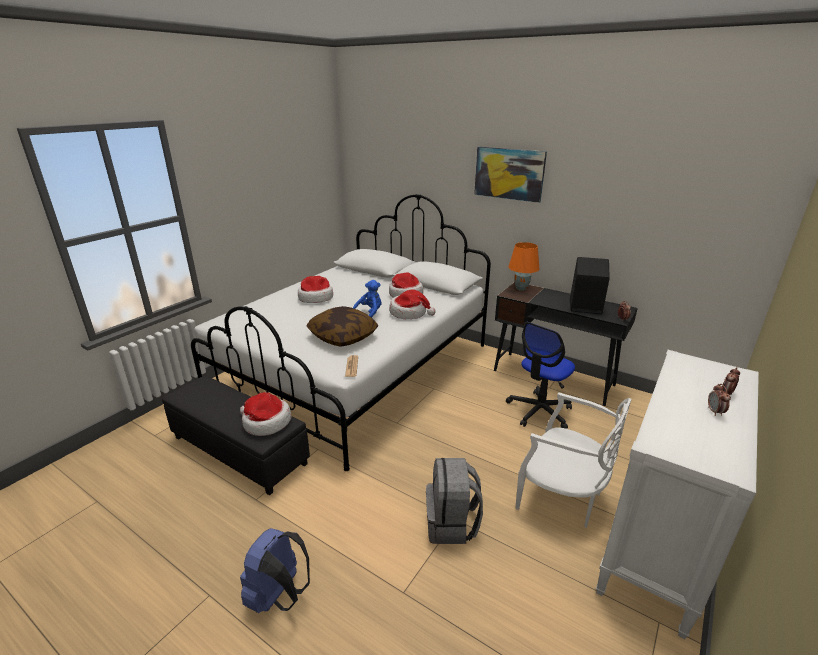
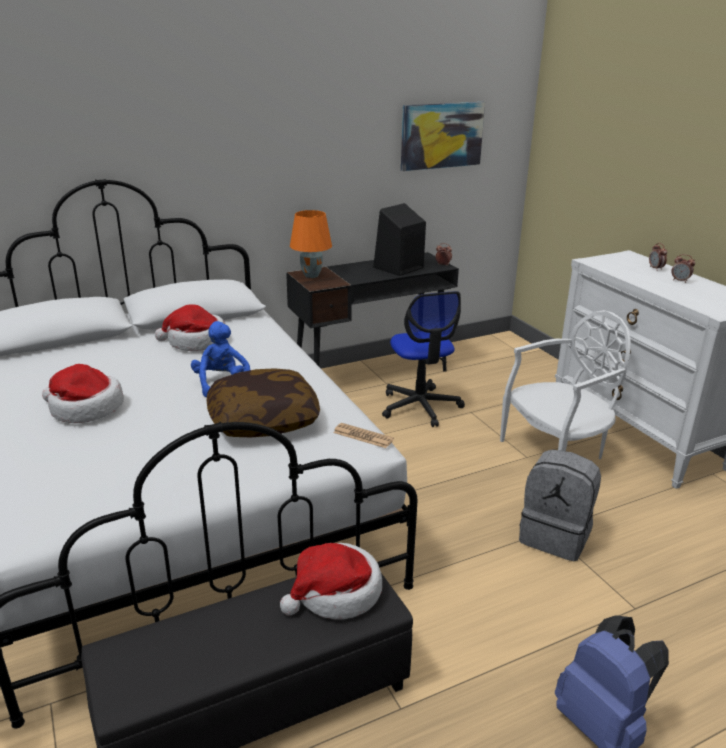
camera: 60 degrees left, 0 degrees up
(409, 313) = (259, 356): hat -> none
(509, 173) = (253, 119): picture -> picture (441, 135)

